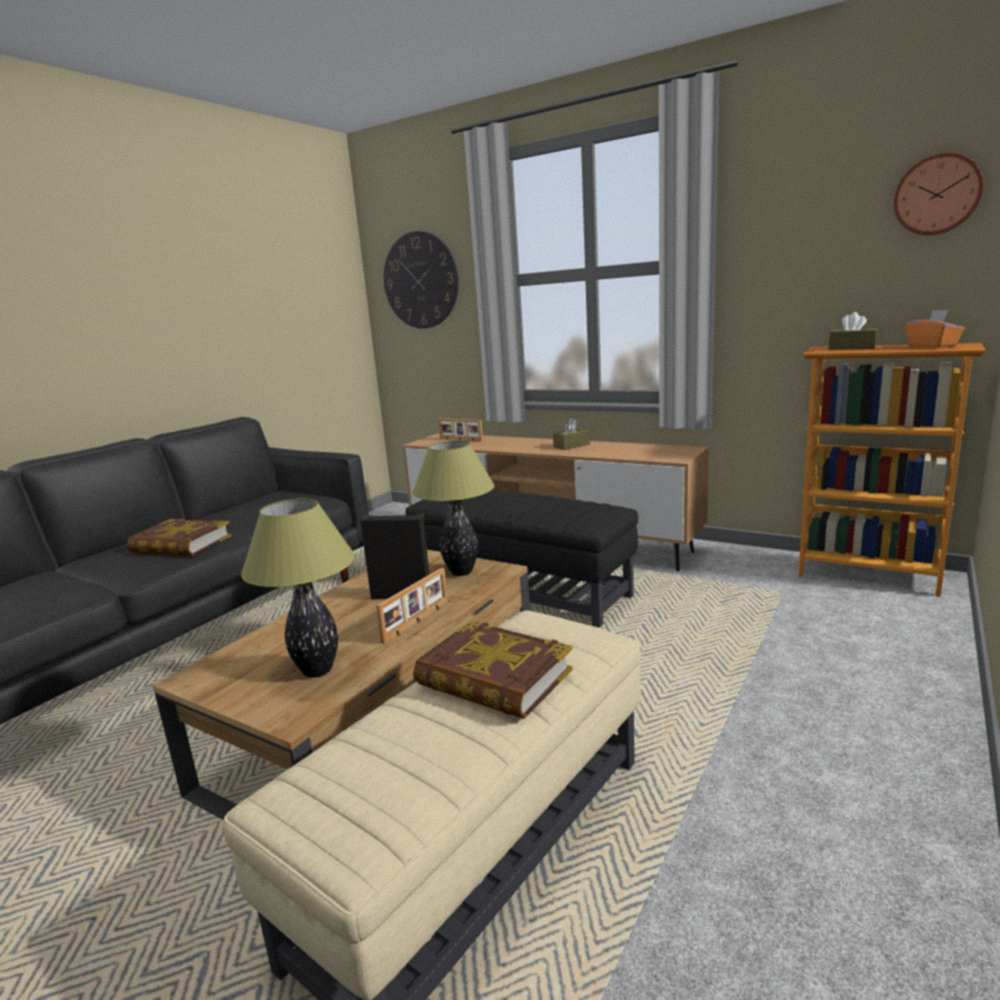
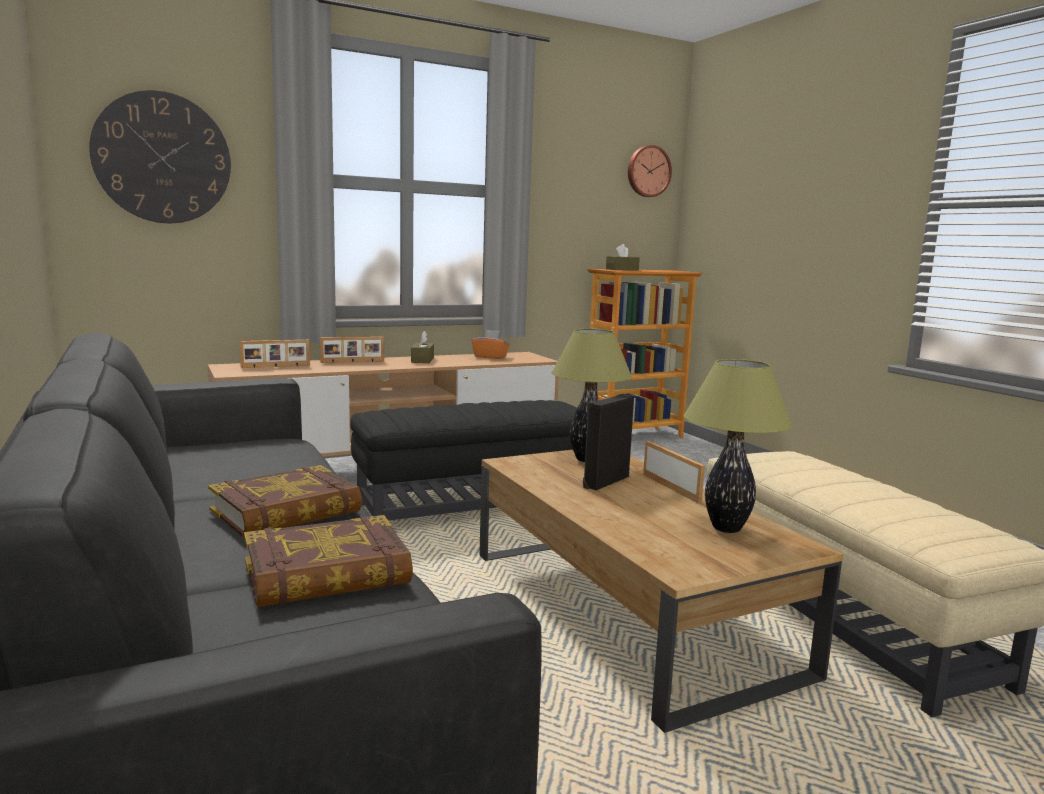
camera: 60 degrees left, 5 degrees down
(494, 679) = (835, 476): book -> book (327, 573)
(518, 441) = (352, 362): none -> picture frame
(932, 346) = (662, 270): orange tissue box -> orange tissue box (490, 357)

